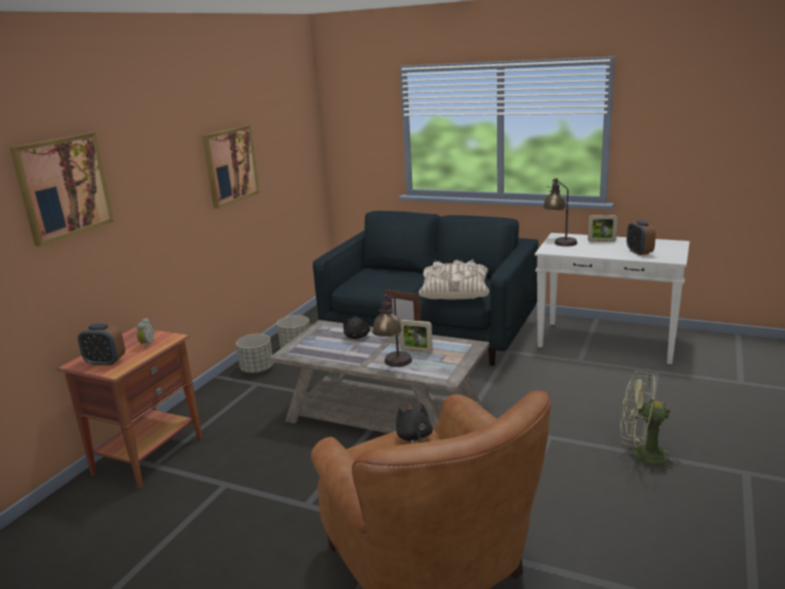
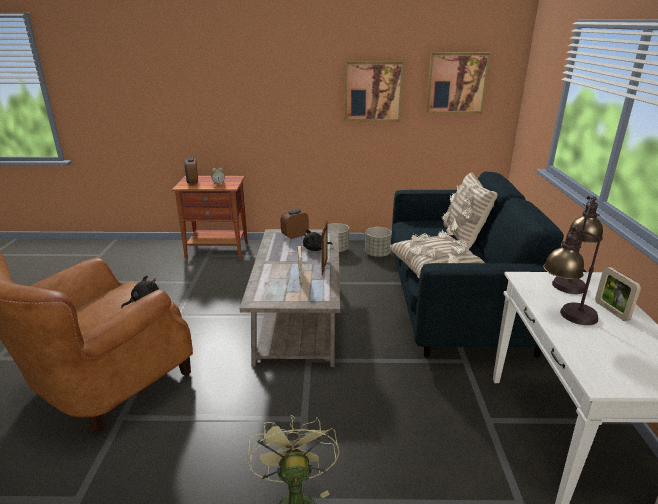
camera: 65 degrees right, 5 degrees up
(63, 187) = (212, 73): picture -> picture (456, 83)
(394, 365) = (269, 273): table lamp -> table lamp (565, 315)
(403, 274) = (462, 238): none -> beige pillow
(639, 252) = (598, 346): alarm clock -> alarm clock (295, 235)

